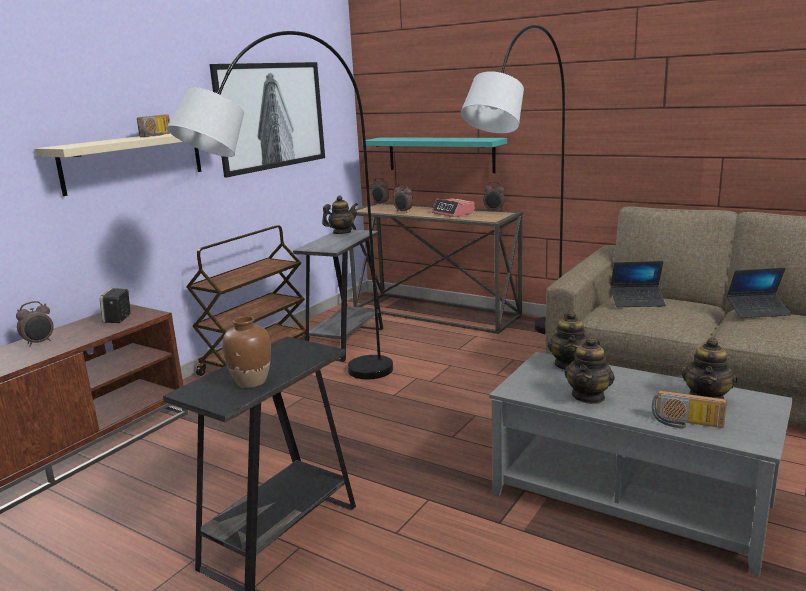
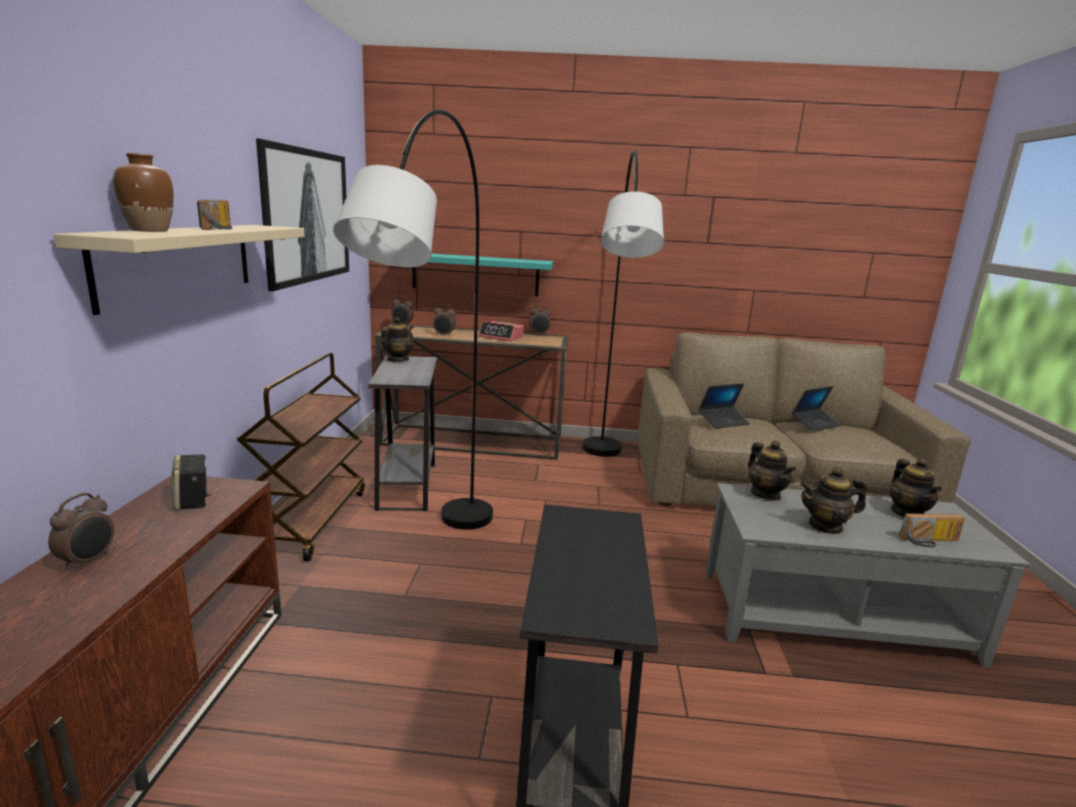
camera: 30 degrees left, 0 degrees up
(251, 382) = (609, 581): brown vase -> brown vase (149, 230)
(589, 396) = (826, 526): teapot -> teapot turned 90 degrees clockwise

